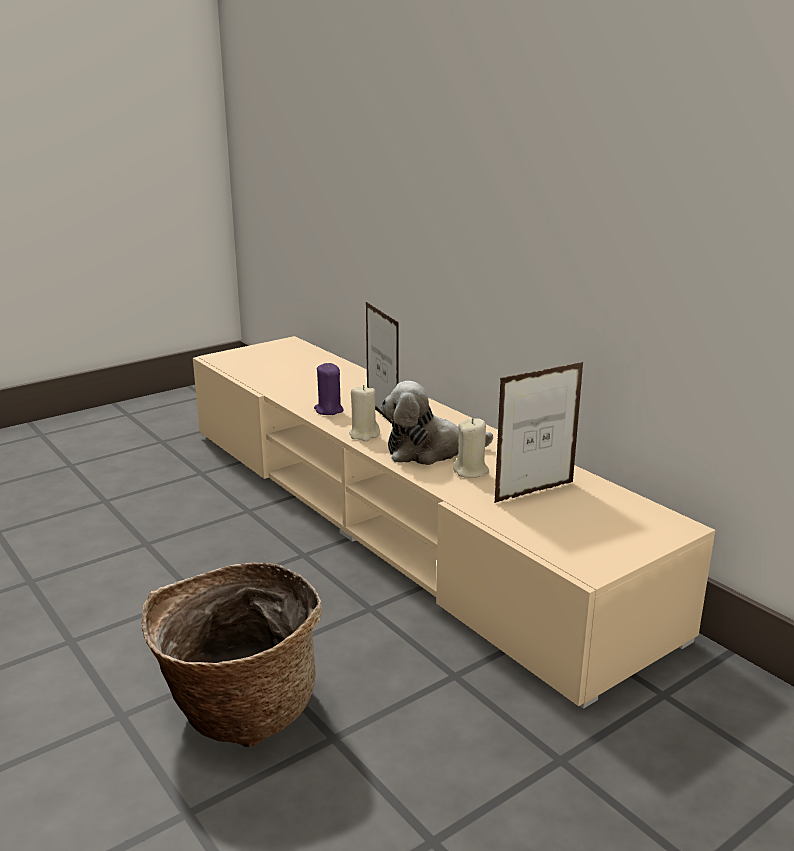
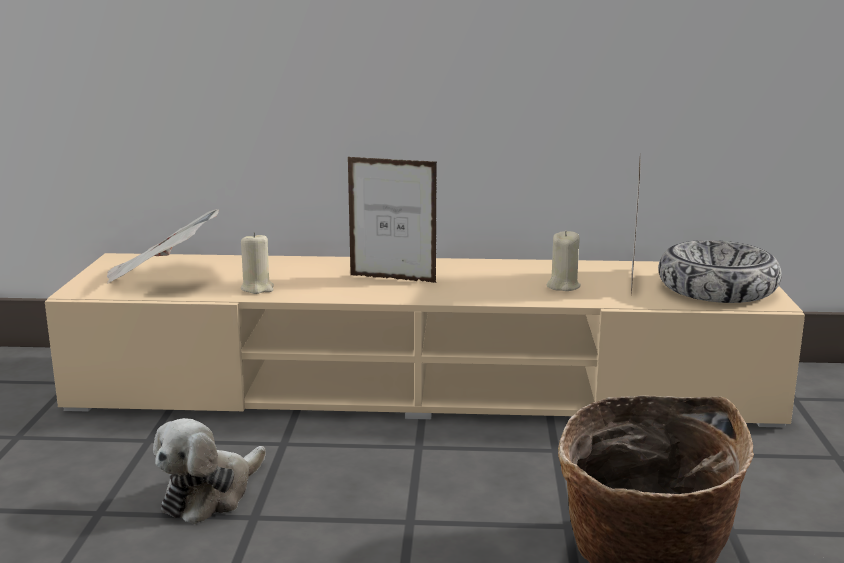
camera: 50 degrees left, 5 degrees down
(272, 363) = (161, 278): none -> newspaper
(328, 410) = (337, 290): purple candle -> none
(364, 434) = (422, 294): beige candle -> beige candle (257, 288)
(429, 451) = (500, 286): plush toy -> plush toy (210, 495)
(585, 532) = (717, 289): none -> bowl

